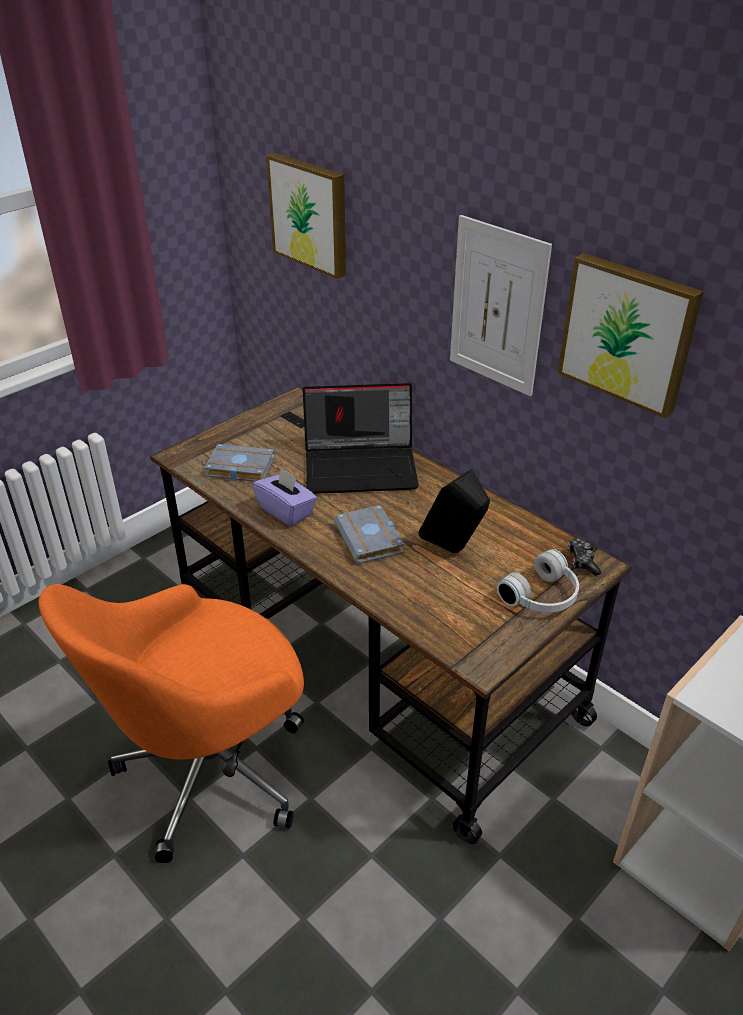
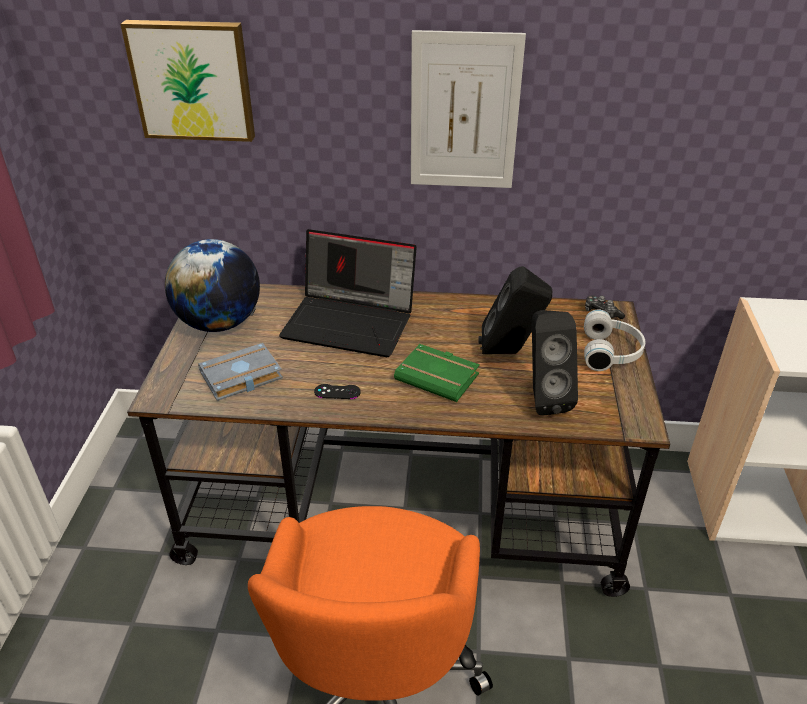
camera: 40 degrees left, 0 degrees up
(272, 423) = (220, 323): none -> globe
(286, 511) = (337, 392): purple tissue box -> black game controller
(362, 466) = (351, 322): laptop -> laptop turned 60 degrees clockwise
(371, 539) = (439, 377): grey book -> green book
(429, 599) = (543, 398): none -> black speaker
(628, 333) = (613, 95): picture -> none

